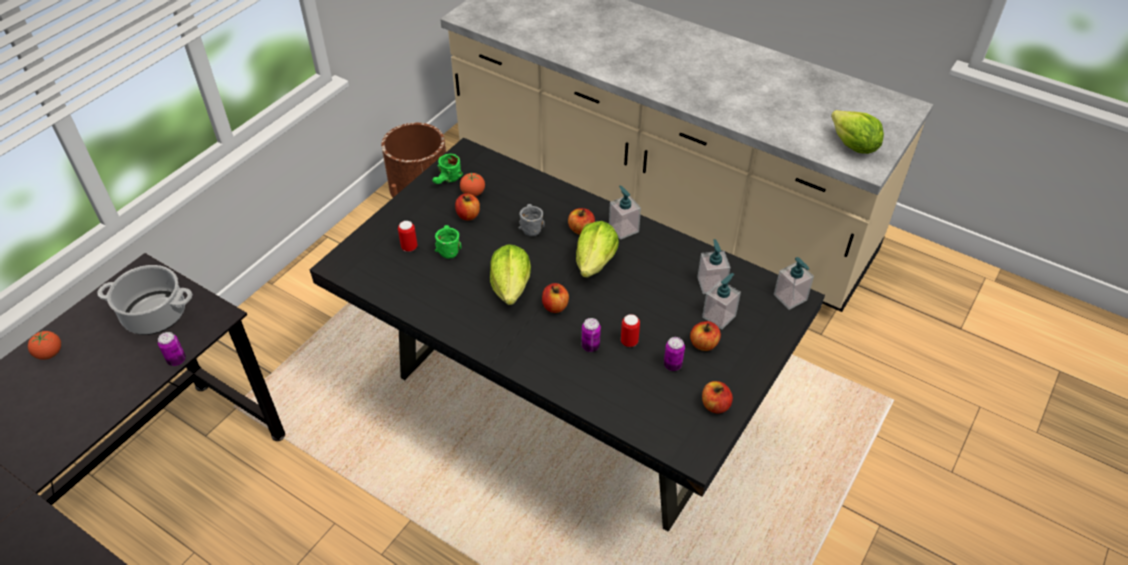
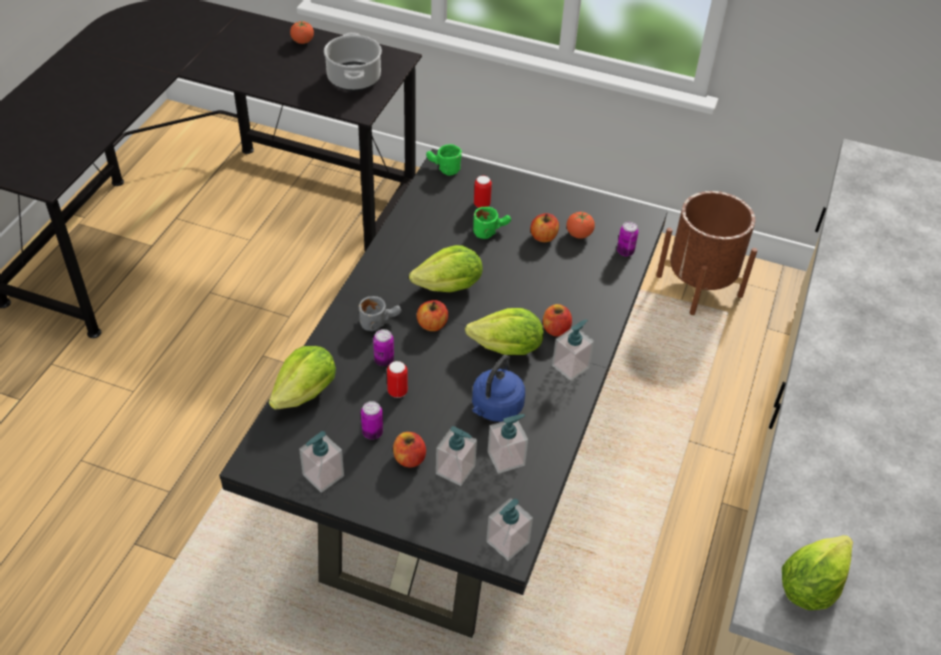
camera: 75 degrees right, 0 degrees up
(176, 360) = (309, 102): can -> can (625, 251)
(447, 181) = (590, 212): green mug -> green mug (442, 169)
(529, 226) = (546, 286): grey mug -> grey mug (379, 321)
(618, 408) = (306, 393): none -> lettuce
(659, 281) = (495, 408): none -> blue kettle
(715, 405) = (323, 475): apple -> soap dispenser

